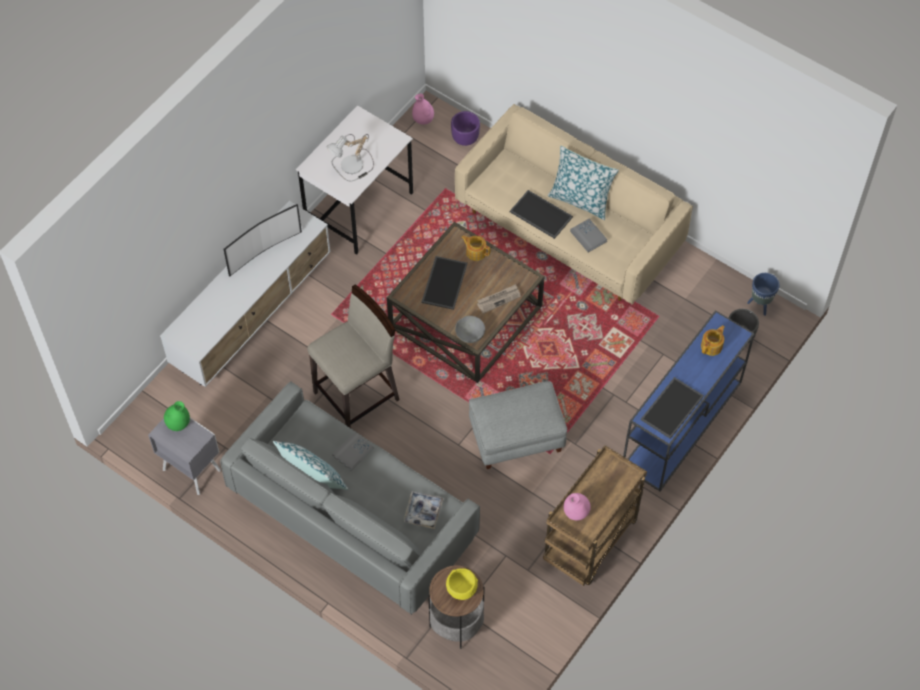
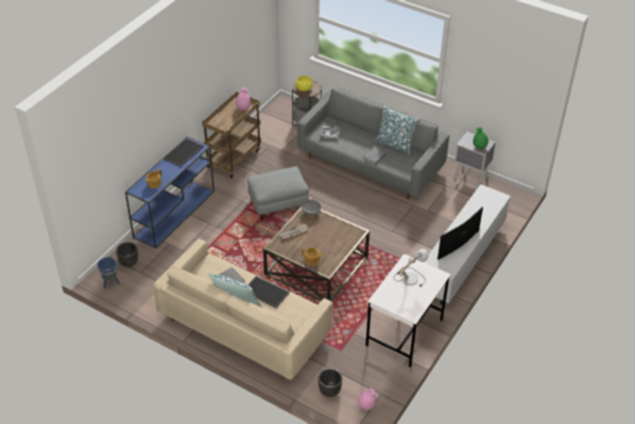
camera: 175 degrees right, 15 degrees down
(357, 396) = (380, 218): beige stool -> none
(443, 282) = (332, 241): tray -> none
(465, 139) = (329, 391): purple planter -> black planter

